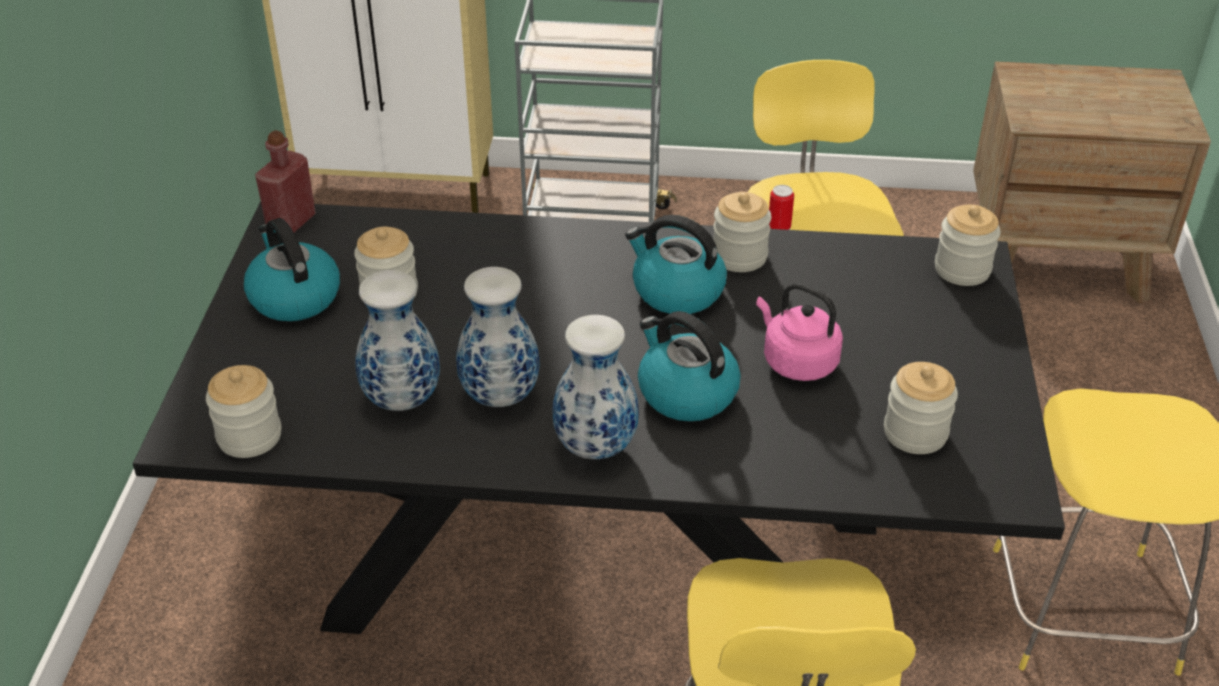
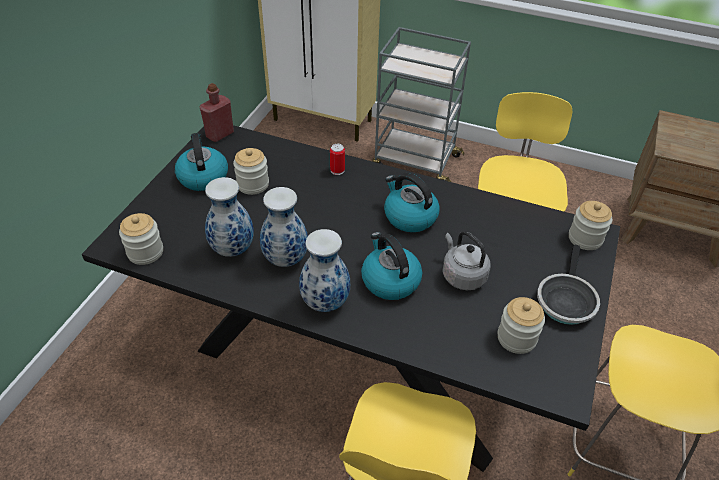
camera: 15 degrees right, 5 degrees up
(739, 256) = (454, 203): jar -> none
(779, 228) = (495, 186): can -> can (337, 170)
(796, 361) = (462, 275): pink kettle -> grey kettle
(966, 364) = (565, 300): none -> frying pan

